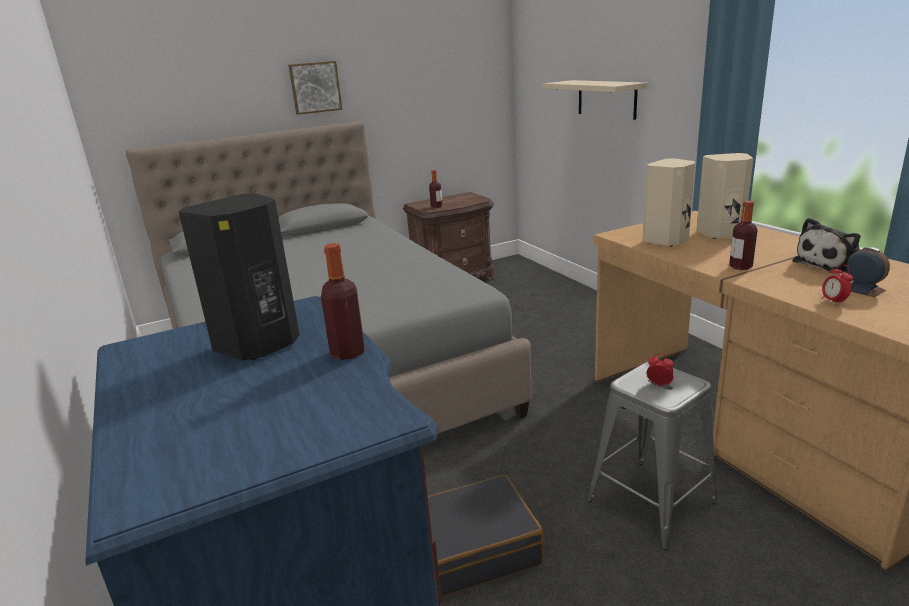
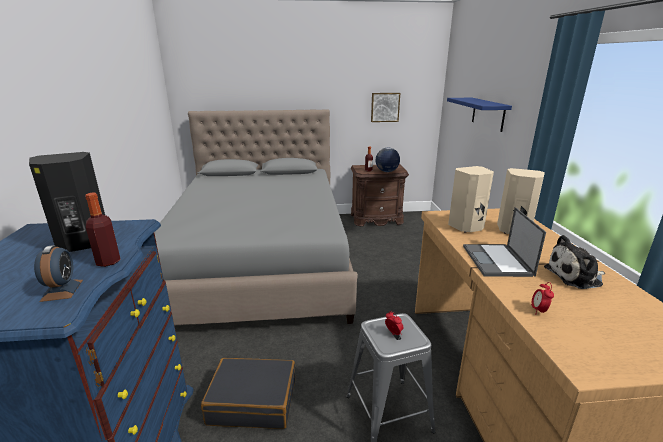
camera: 20 degrees right, 0 degrees up
(315, 87) = (303, 85): picture -> picture (385, 107)
(464, 204) = (386, 171): none -> globe
(606, 99) = (488, 114): beige shelf -> blue shelf
(740, 267) = (497, 261): bottle -> laptop
(863, 289) = (577, 307): alarm clock -> alarm clock (62, 290)

